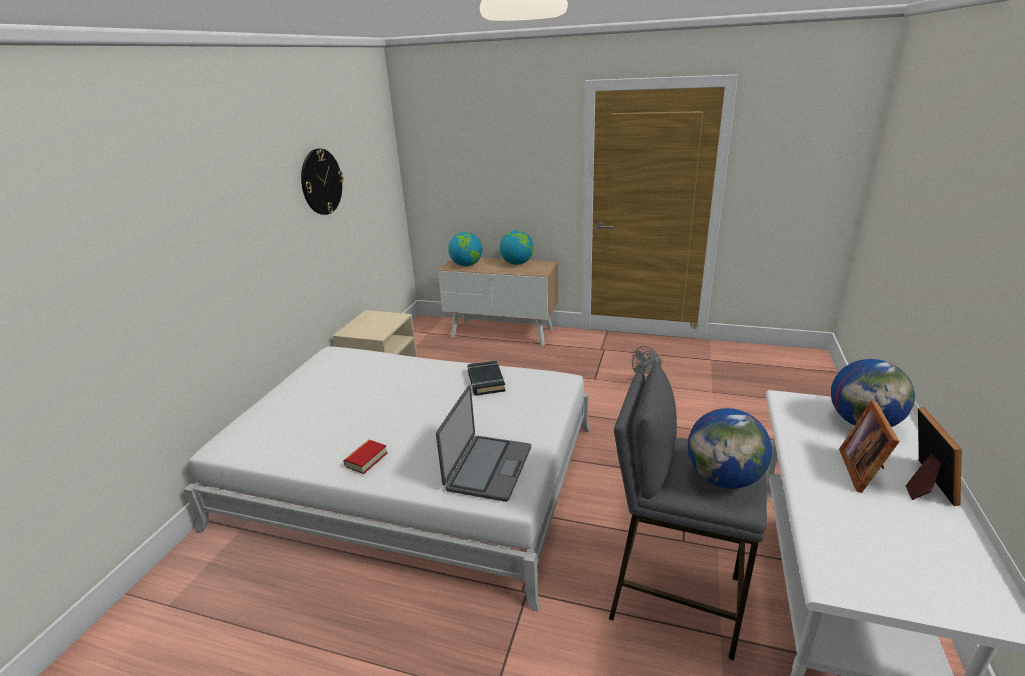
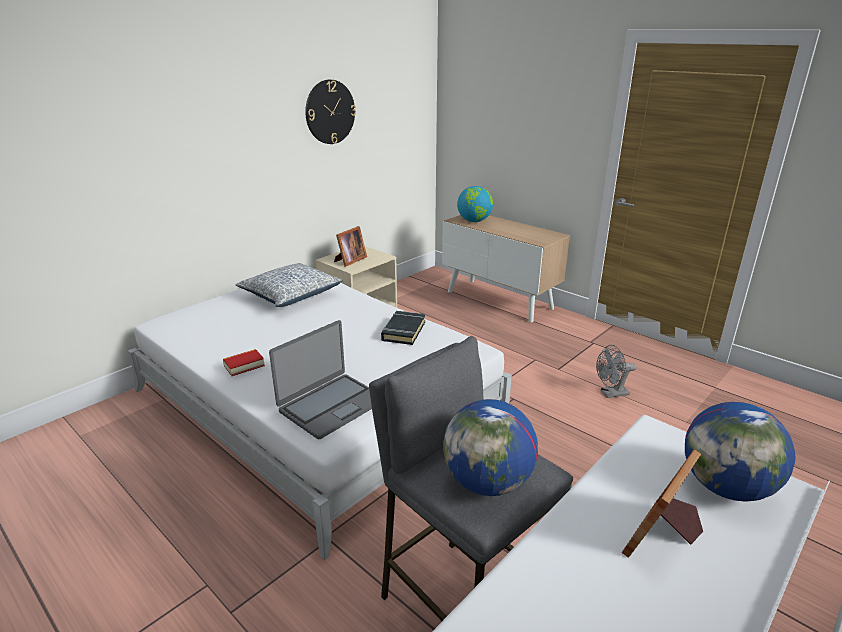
camera: 25 degrees right, 0 degrees up
(345, 376) = (291, 295): none -> pillow
(517, 263) = (525, 229): globe -> none
(923, 483) = (727, 581): picture frame -> picture frame (349, 261)

